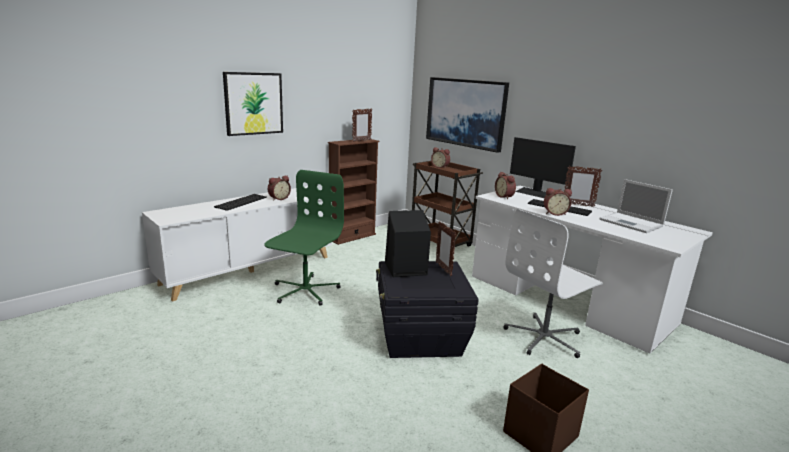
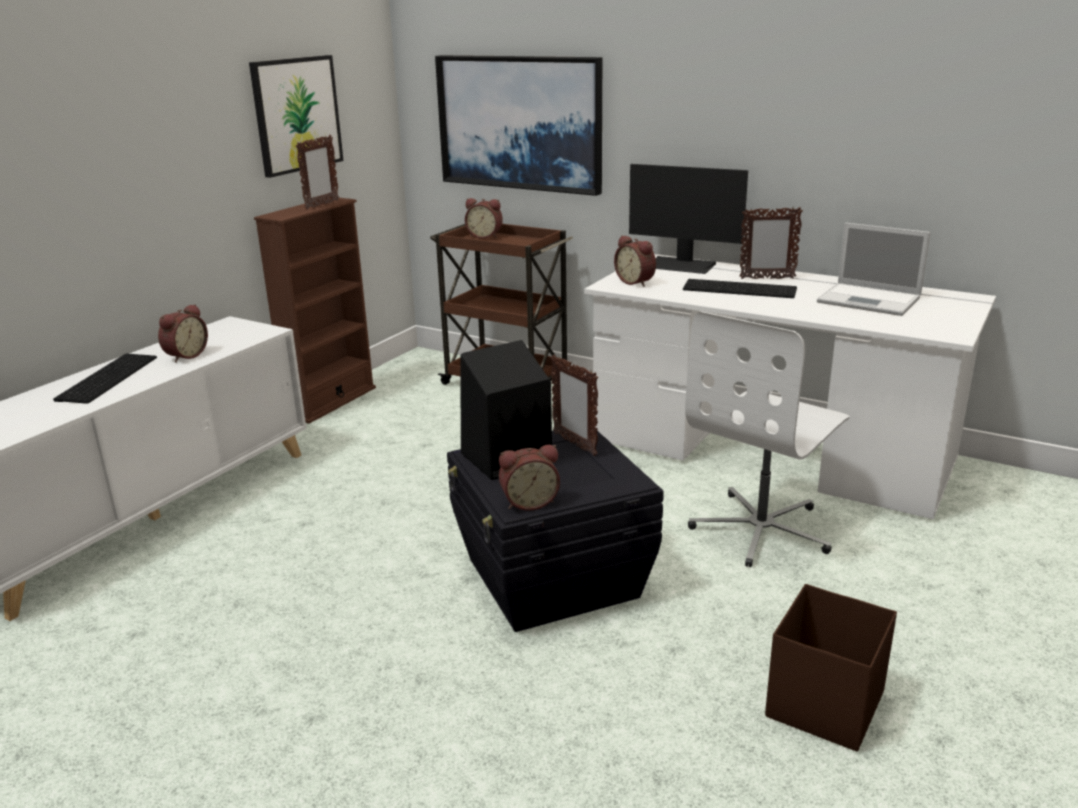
camera: 15 degrees left, 5 degrees up
(253, 103) = (89, 159): picture -> picture (296, 114)
(305, 291) = (289, 535): green office chair -> none
(554, 213) = (739, 302): alarm clock -> alarm clock (529, 502)

